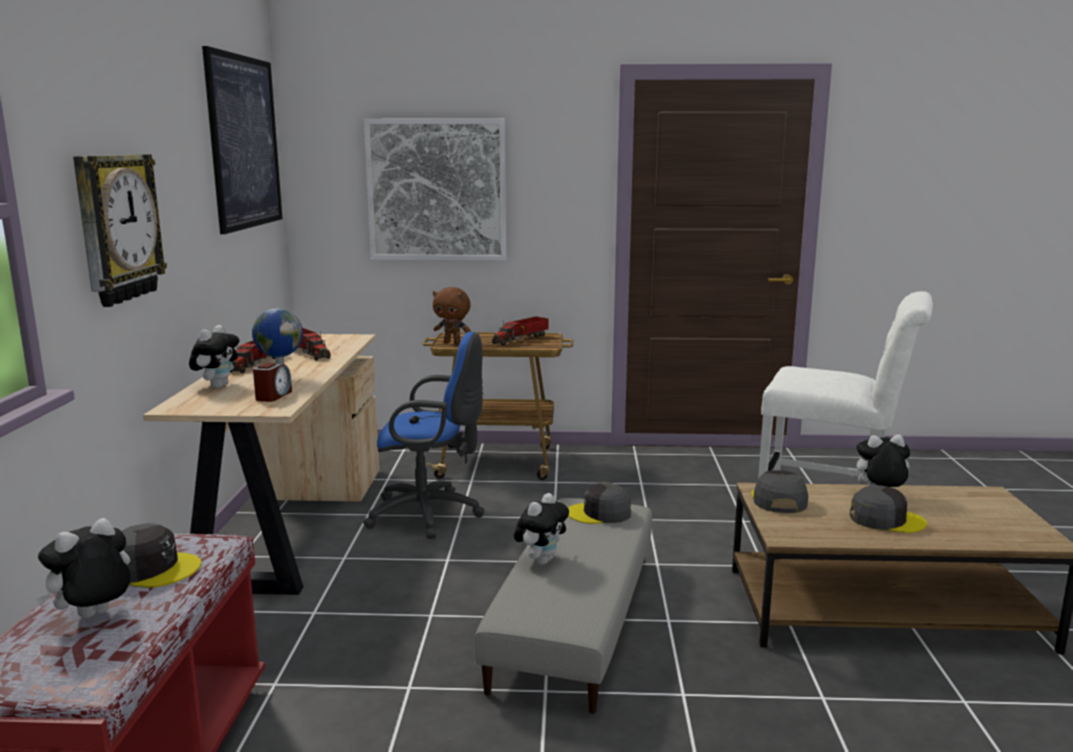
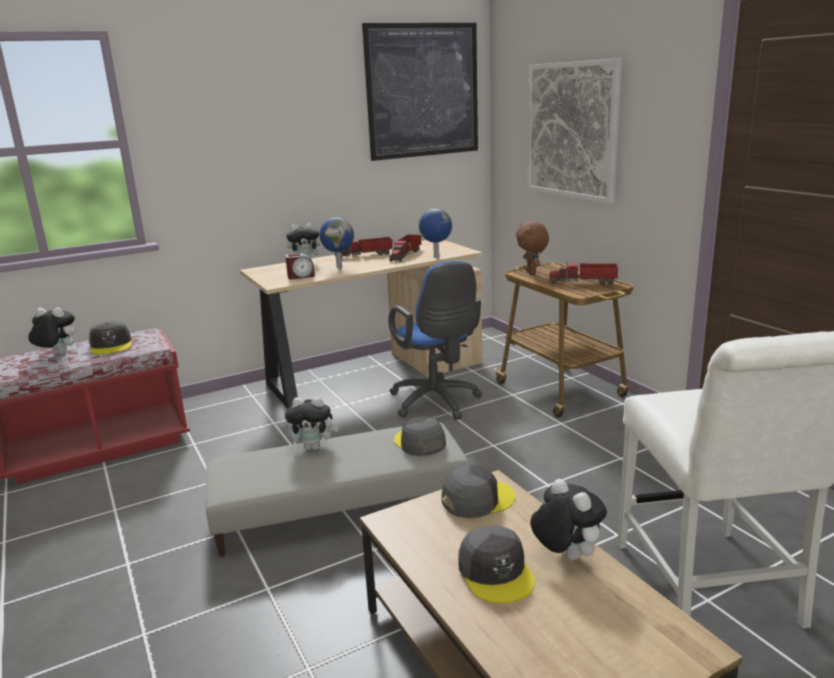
camera: 60 degrees right, 5 degrees up
(116, 228) = (230, 154): wall clock -> none
(350, 347) = (436, 257): none -> globe

